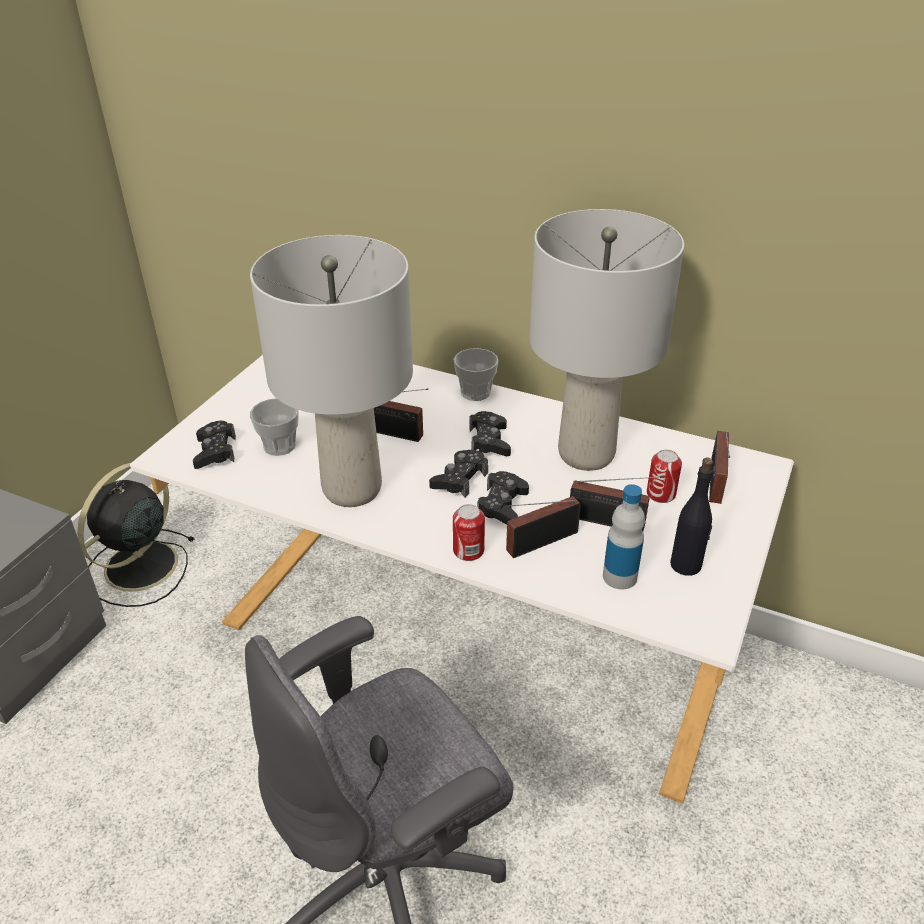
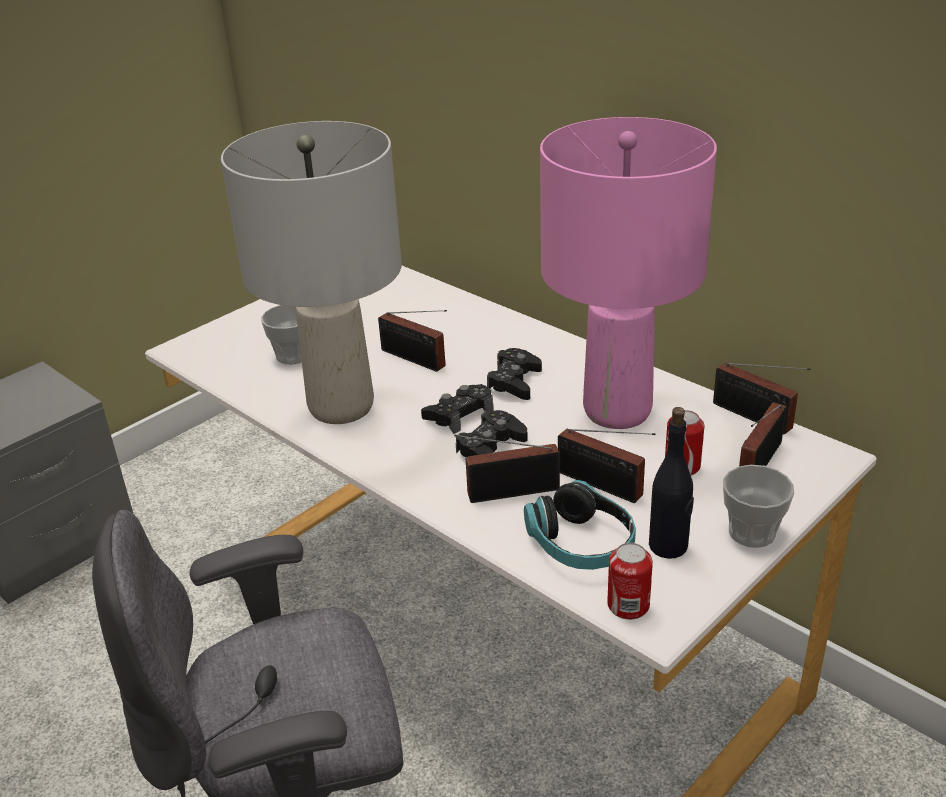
camera: 20 degrees right, 5 degrees down
(138, 568) = (190, 482): black fan -> none
(215, 451) = (229, 351): black game controller -> none
(468, 551) = (427, 487): can -> can (628, 605)
(475, 392) = (528, 331): cup -> cup (752, 532)
(586, 453) = (617, 410): grey table lamp -> pink table lamp
(619, 576) = (581, 544): bottle -> headphones
(693, 443) = (755, 418): none -> radio

